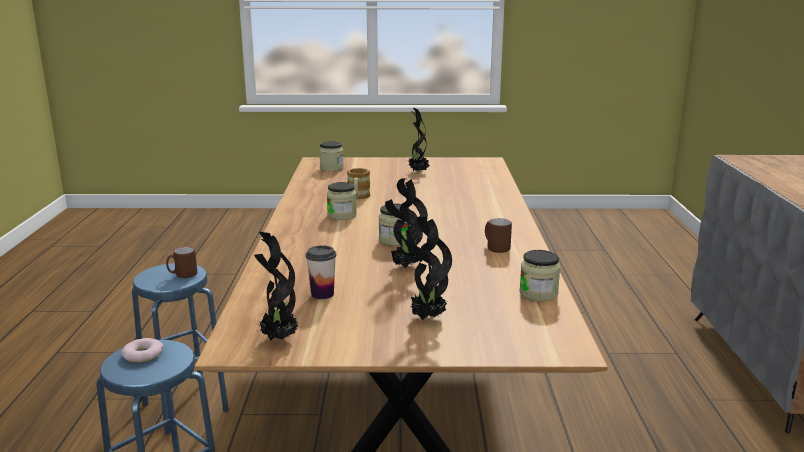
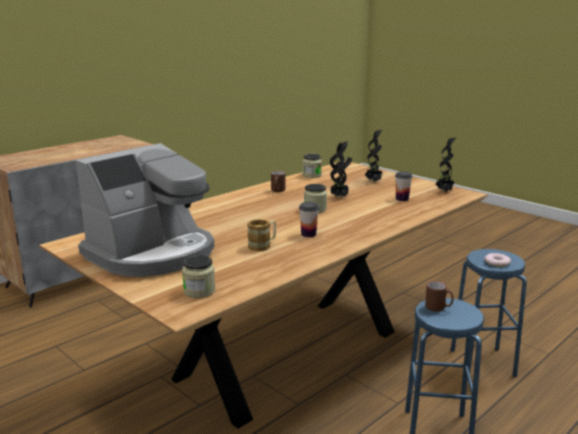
camera: 135 degrees left, 0 degrees up
(342, 215) = (308, 234): jar -> cup
(417, 172) = (152, 253): potted plant -> coffee machine

